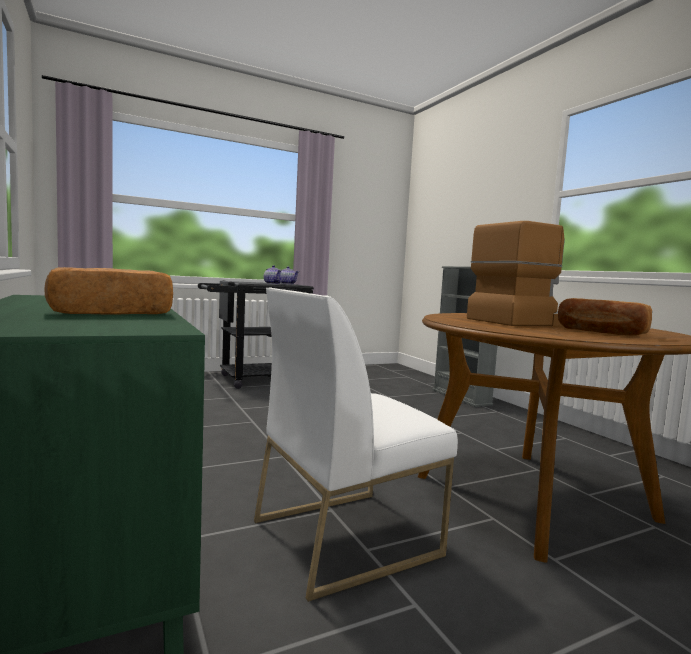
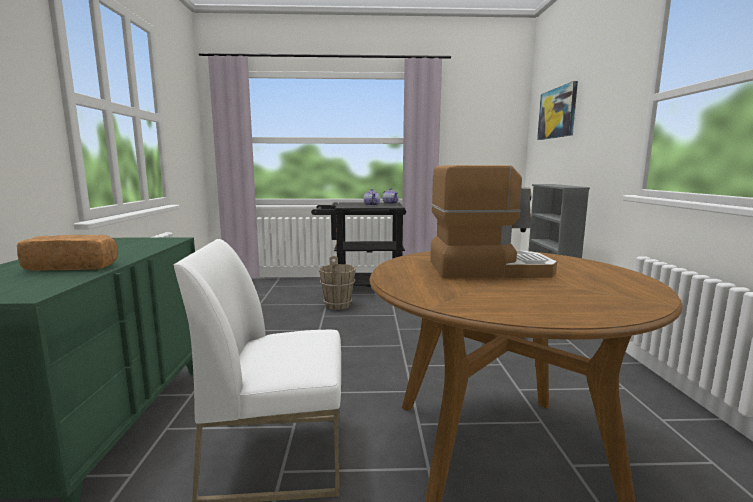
camera: 25 degrees right, 5 degrees up
(247, 397) = (338, 305): none -> brown bucket
(446, 204) = (557, 113): none -> picture
(600, 332) = (532, 293): bread -> none

